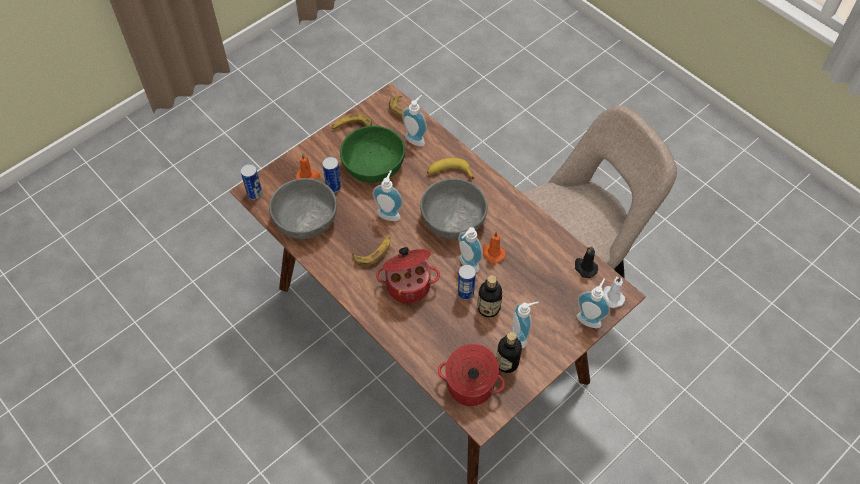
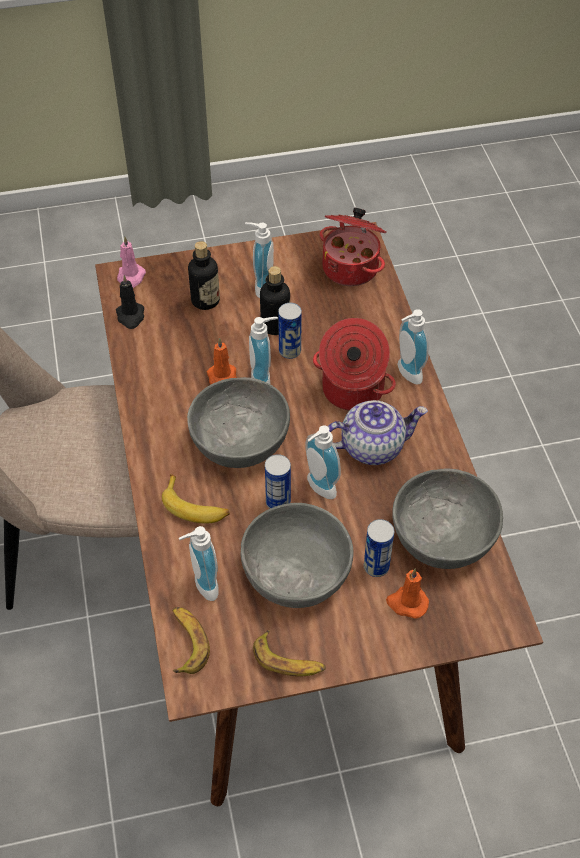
camera: 150 degrees left, 5 degrees down
(255, 194) = (504, 614): can -> can (278, 502)
(373, 166) = (297, 572): green bowl -> grey bowl
(374, 253) = (372, 446): banana -> teapot
(507, 363) = (296, 270): bottle -> bottle (205, 300)
(590, 318) = (173, 270): soap dispenser -> soap dispenser (406, 374)
(612, 297) = (131, 278): white candle -> pink candle

